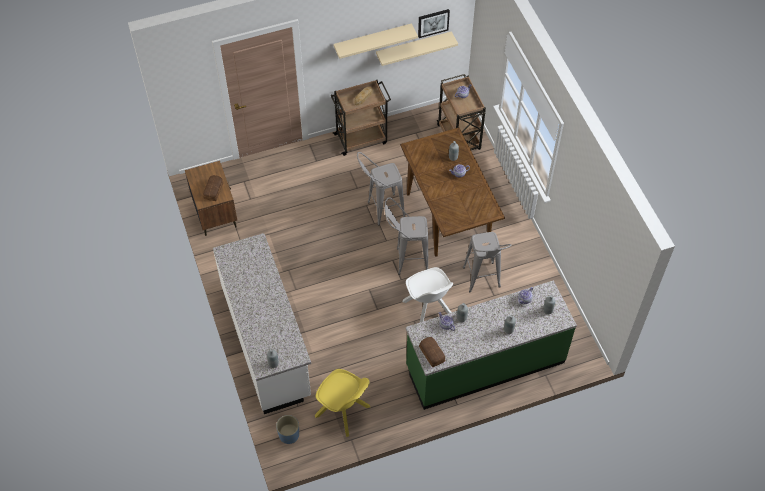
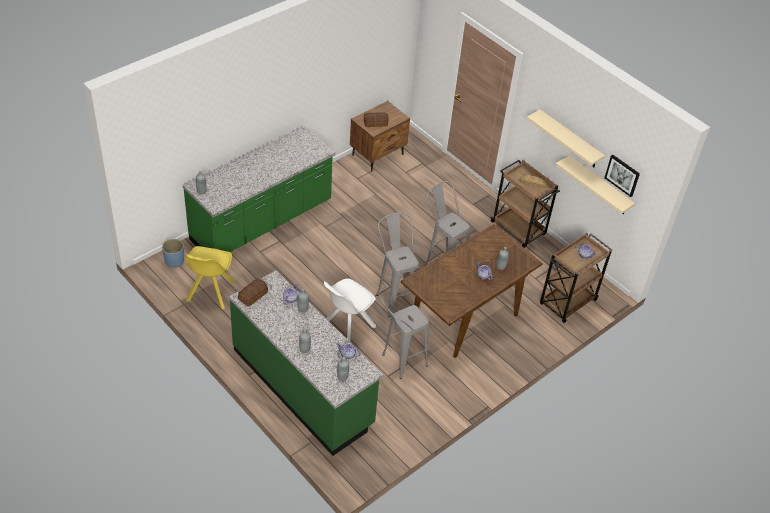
camera: 65 degrees right, 10 degrees down
(267, 342) = (262, 222): white counter -> green counter

